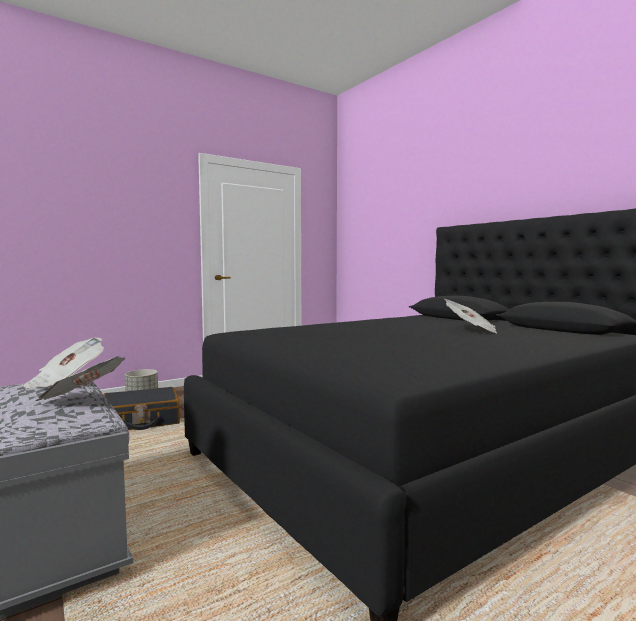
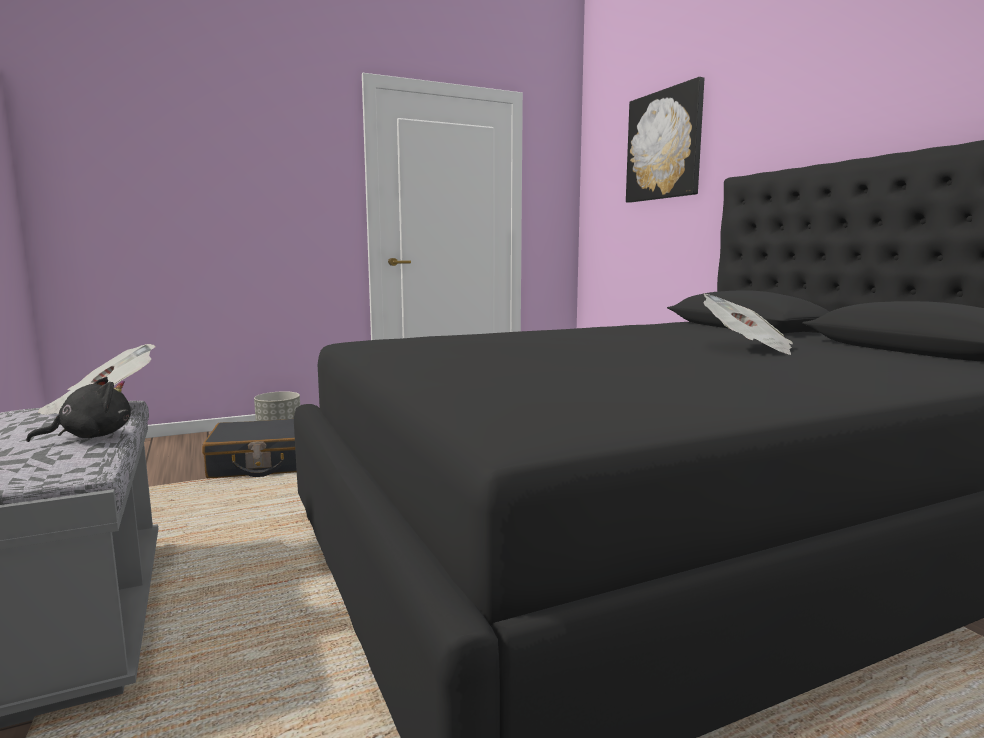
camera: 10 degrees right, 5 degrees up
(82, 400) = (91, 436): newspaper -> black plush toy
(395, 205) = (664, 145): none -> picture

